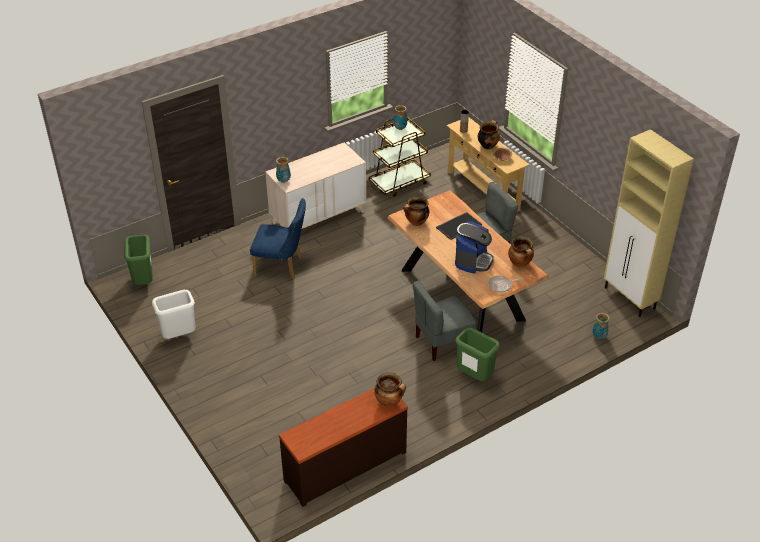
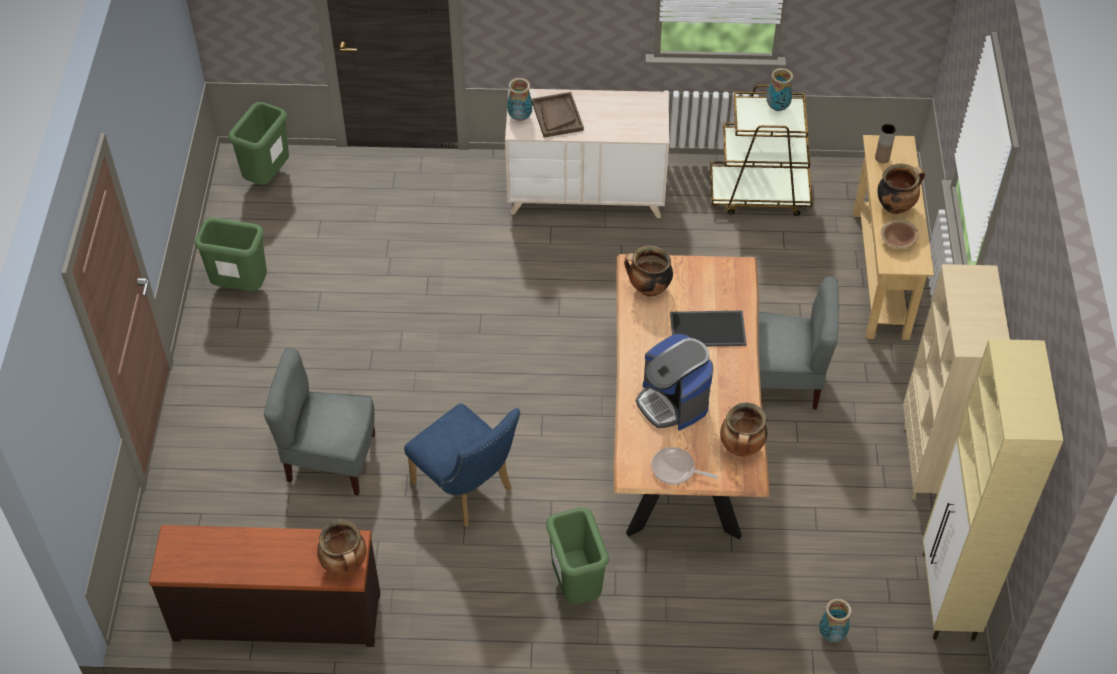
camera: 35 degrees right, 10 degrees up
(179, 336) = (241, 287): white trash can -> green trash can
(282, 267) = (464, 250): blue chair -> blue chair (467, 490)
(301, 173) = (557, 116): none -> brown tray
(443, 342) = (581, 502): grey chair -> grey chair (330, 460)
(473, 261) = (673, 402): coffee machine -> coffee machine turned 90 degrees clockwise
(574, 253) = (929, 464): none -> beige bookcase

